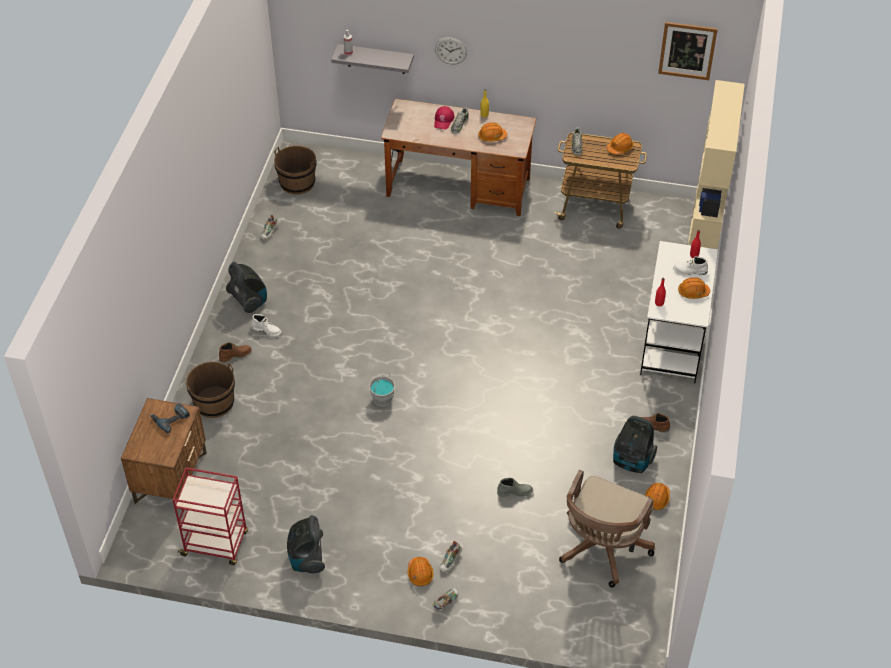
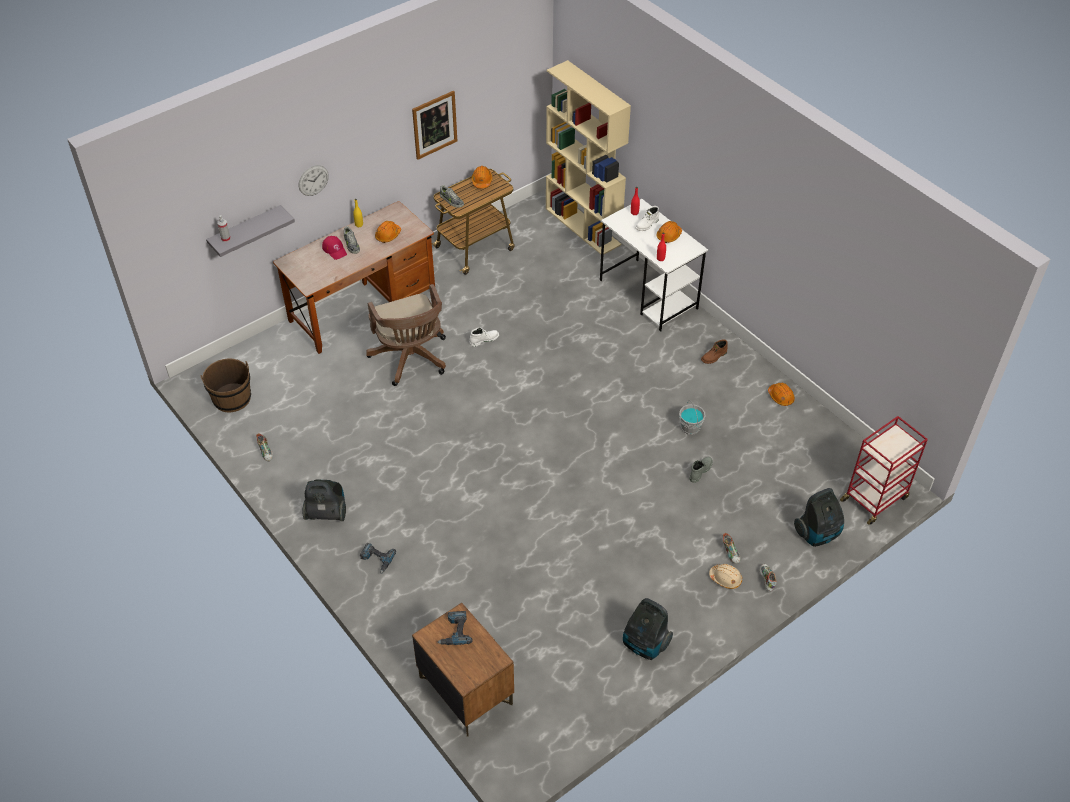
camera: 50 degrees left, 0 degrees up
(214, 402) = (414, 607): brown bucket -> none
(216, 544) = (570, 701): red cart -> red cart (875, 498)
(235, 355) = (376, 559): brown boot -> power drill
(267, 330) = (373, 521): white boot -> white boot (484, 339)
(382, 399) = (529, 492): grey bucket -> grey bucket (690, 427)
(420, 574) = (725, 579): orange hard hat -> beige hard hat
(602, 550) = (799, 457): brown office chair -> brown office chair (411, 360)
(632, 461) = (735, 388): vacuum cleaner -> vacuum cleaner (818, 534)
(687, 50) = (506, 60): picture -> picture (434, 124)

